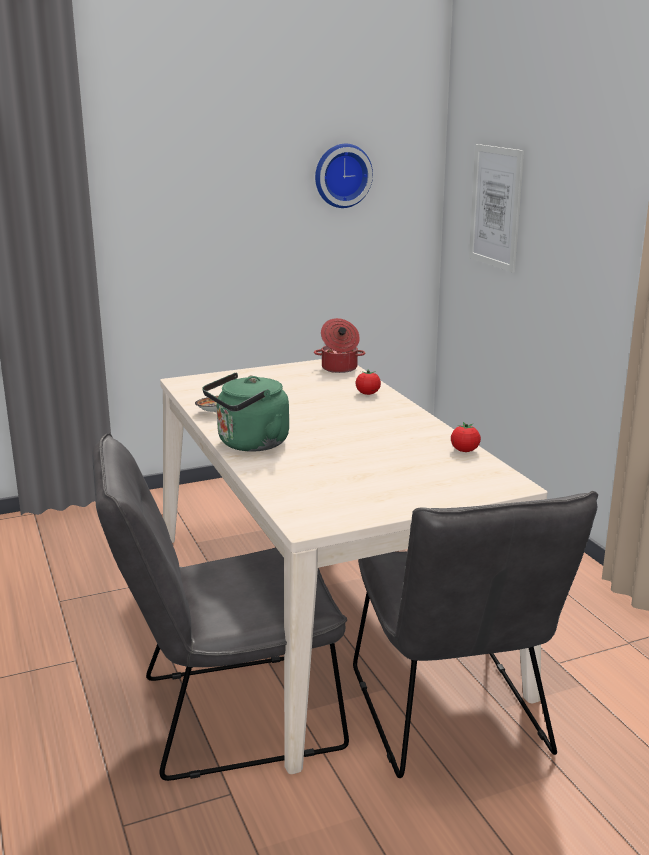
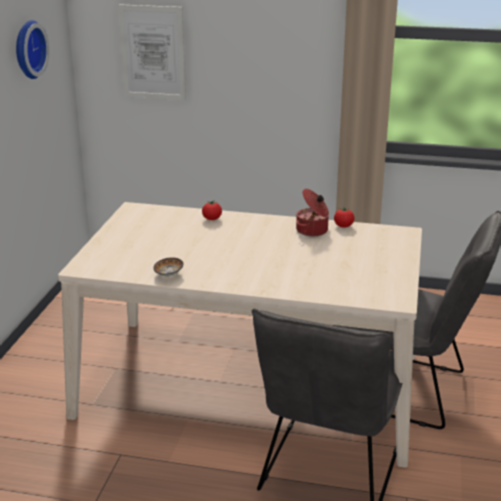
camera: 55 degrees left, 5 degrees up
(249, 444) = (248, 281): green kettle -> none
(339, 368) = (148, 211): cooking pot -> cooking pot (312, 231)

